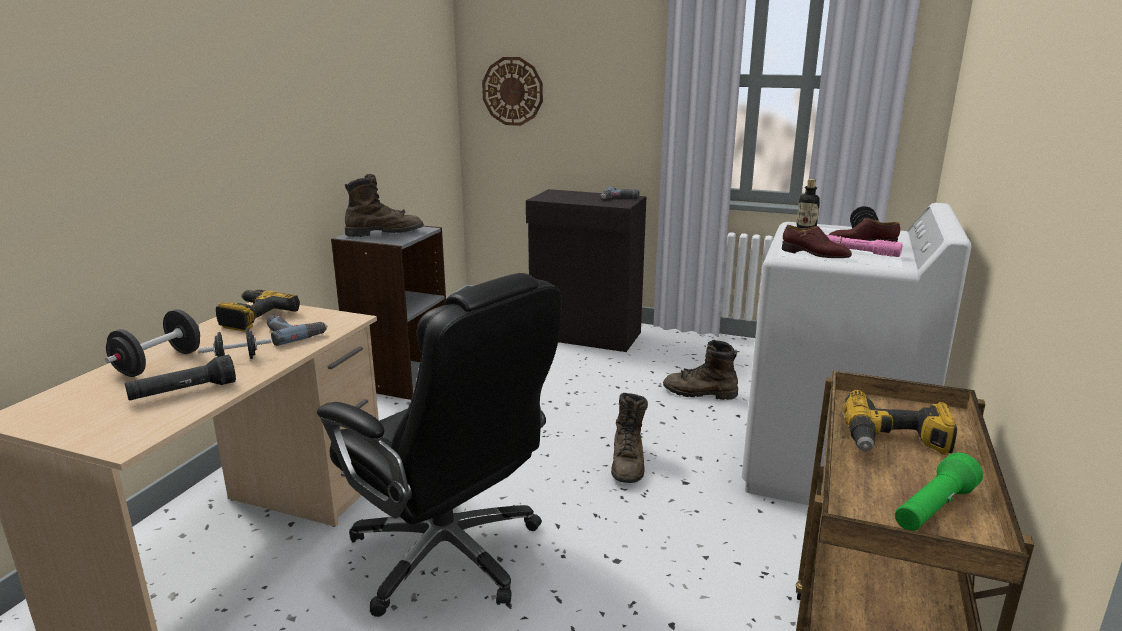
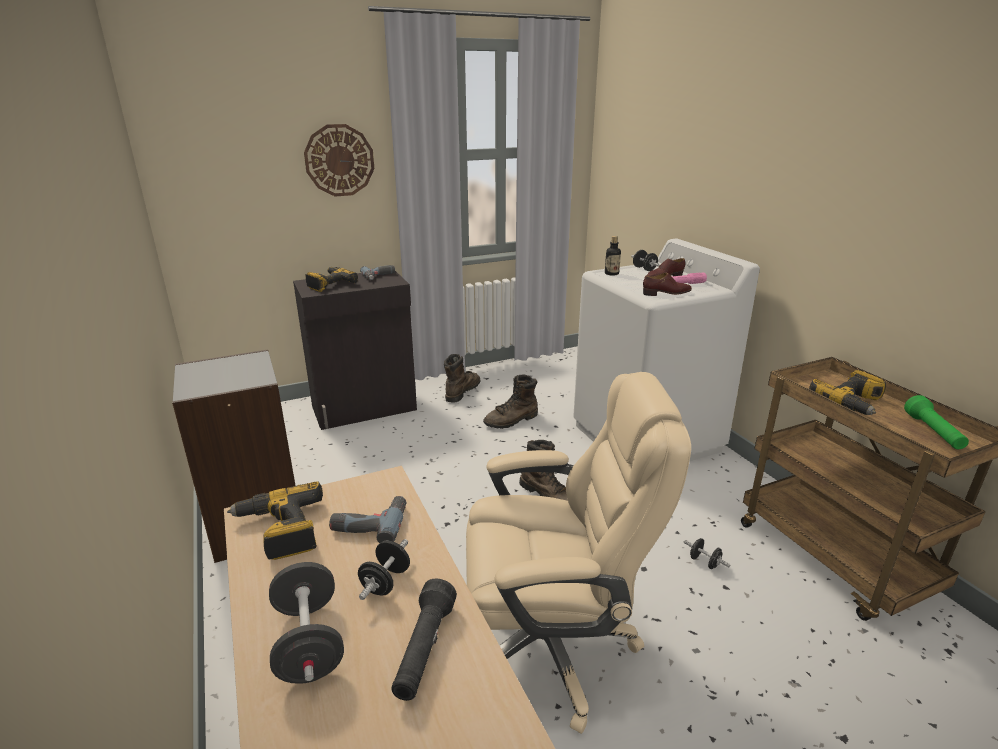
camera: 45 degrees left, 5 degrees up
(384, 233) = (224, 375): brown boot -> brown boot (462, 391)
(449, 555) = (551, 644): black office chair -> beige office chair
(512, 91) = (220, 183): wall clock -> wall clock (339, 160)
(567, 196) = (329, 284): none -> power drill
(688, 594) = (704, 562): none -> black dumbbell

